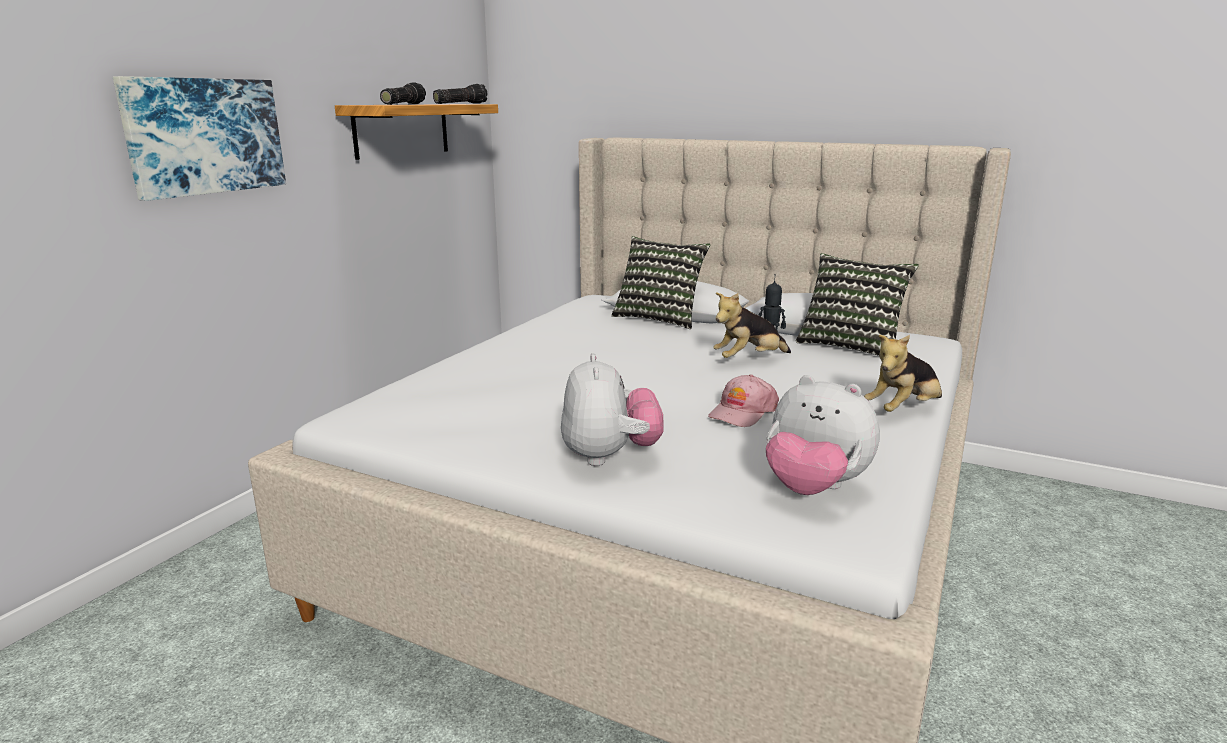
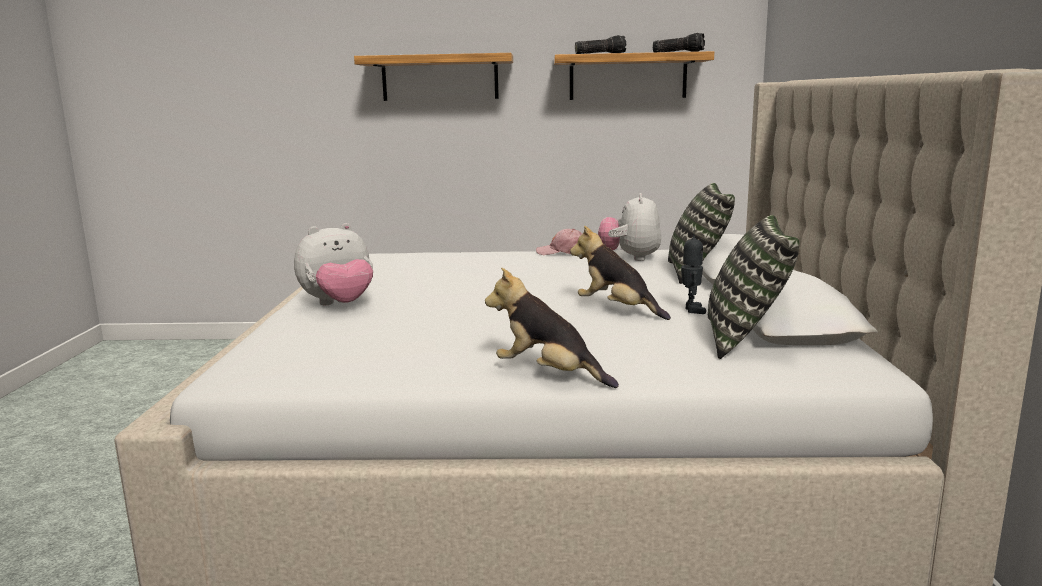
camera: 65 degrees right, 5 degrees down
(204, 136) = (440, 78): picture -> shelf
(742, 412) = (463, 323): pink cap -> pink cap (563, 252)
(814, 488) = (315, 357): plush toy -> plush toy (630, 258)

